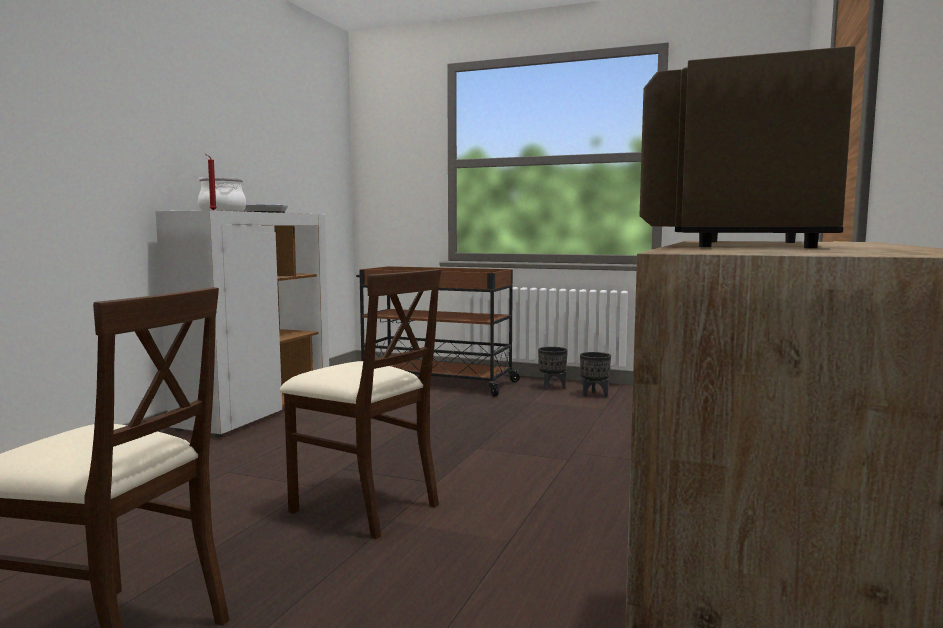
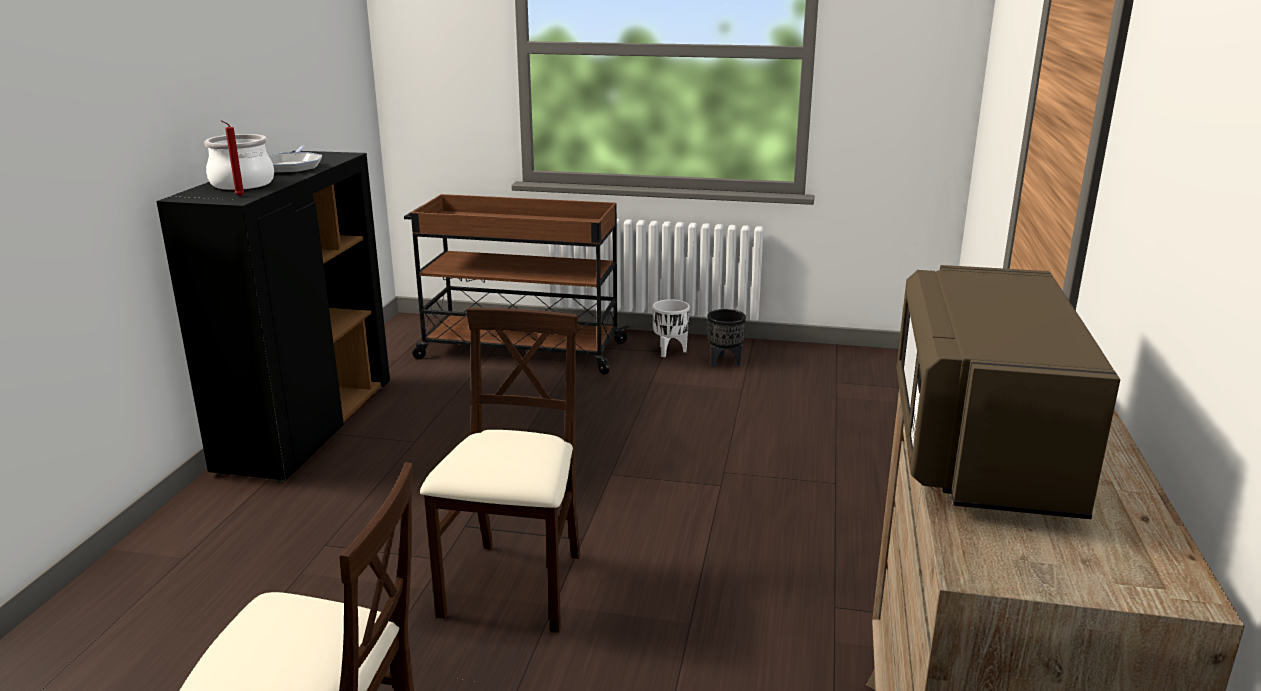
camera: 10 degrees left, 15 degrees up
(257, 410) = (307, 426): white cabinet -> black cabinet
(365, 506) = (515, 587): beige chair -> beige chair turned 105 degrees counterclockwise
(552, 387) = (670, 351): black planter -> white planter

